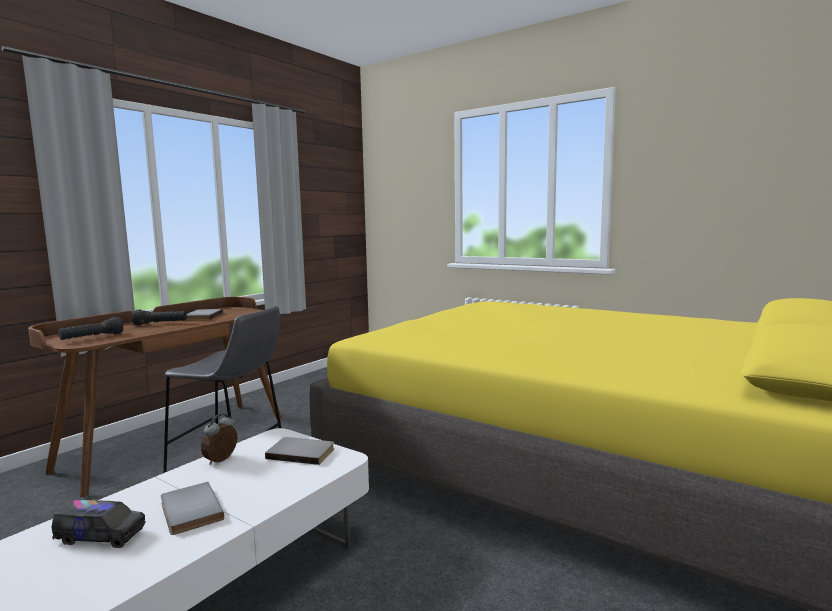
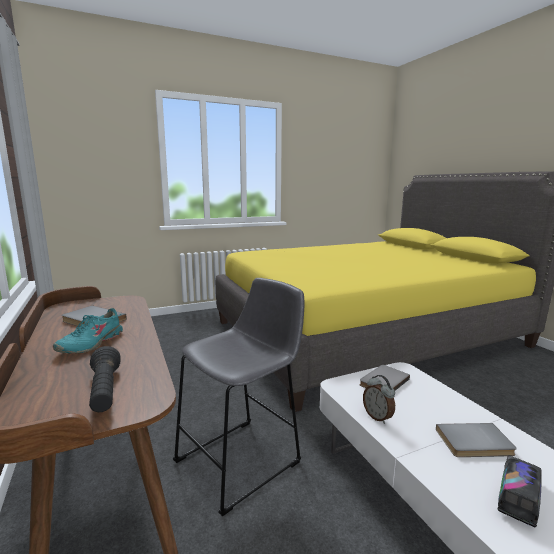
camera: 60 degrees left, 5 degrees up
(161, 324) = (91, 343): black flashlight -> turquoise shoe

